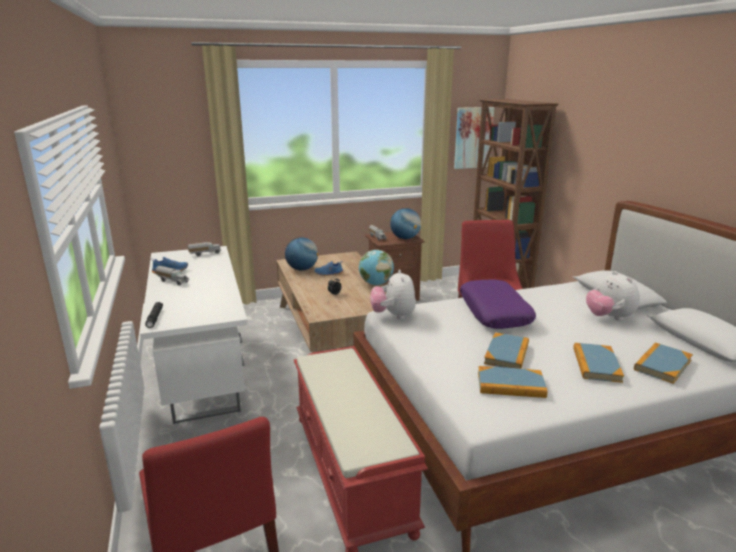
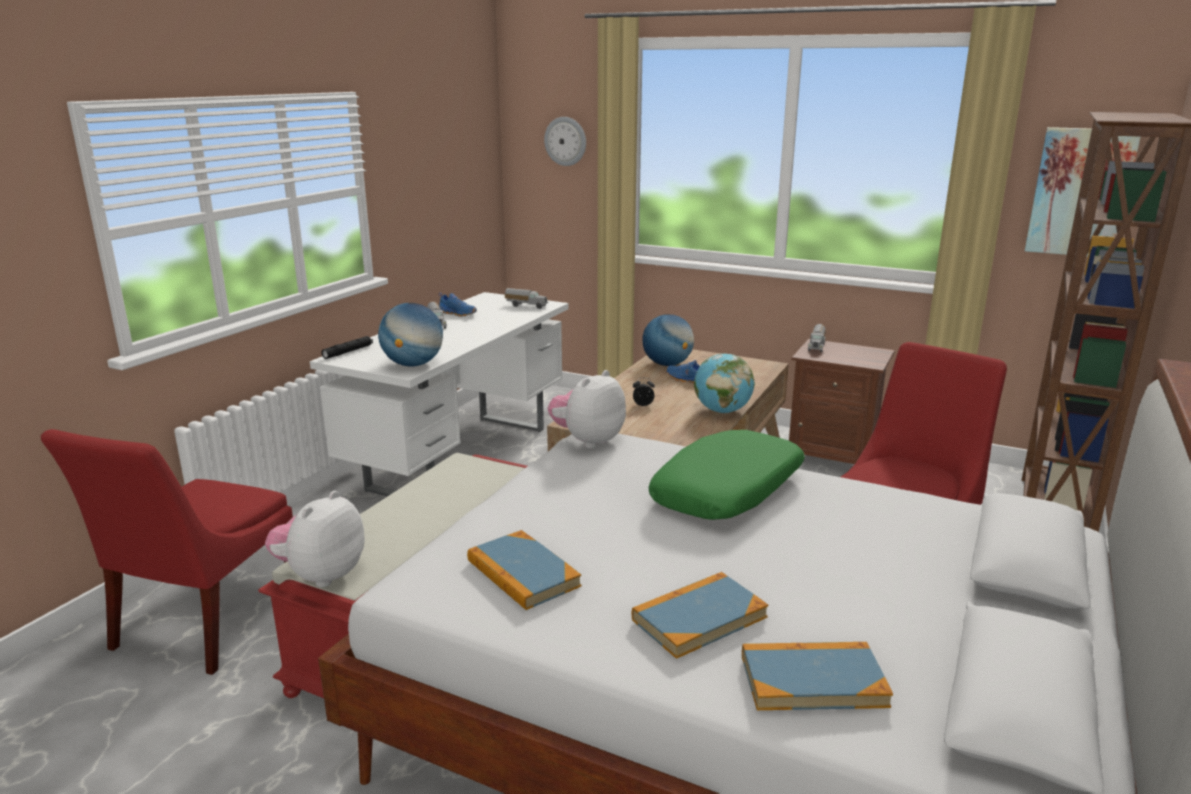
camera: 45 degrees right, 0 degrees up
(177, 133) = (565, 141): none -> wall clock
(405, 238) = (858, 359): globe -> globe (413, 364)
(495, 312) = (728, 491): purple pillow -> green pillow
(507, 354) = (611, 541): book -> none
(609, 317) = (914, 580): plush toy -> plush toy (321, 575)

